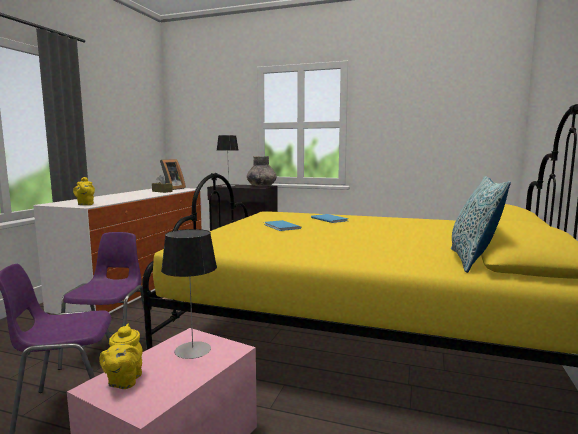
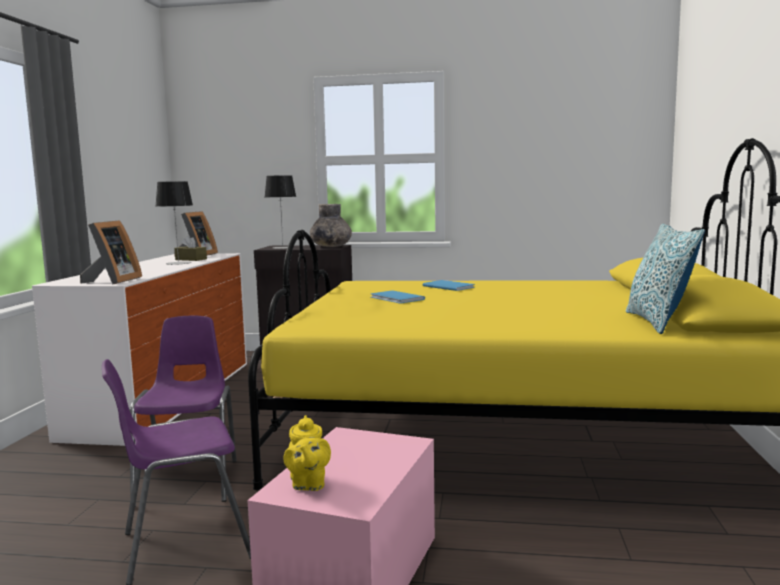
camera: 10 degrees left, 0 degrees up
(85, 204) = (112, 281): yellow teapot -> picture frame
(192, 350) = (361, 448): table lamp -> table lamp (178, 263)

